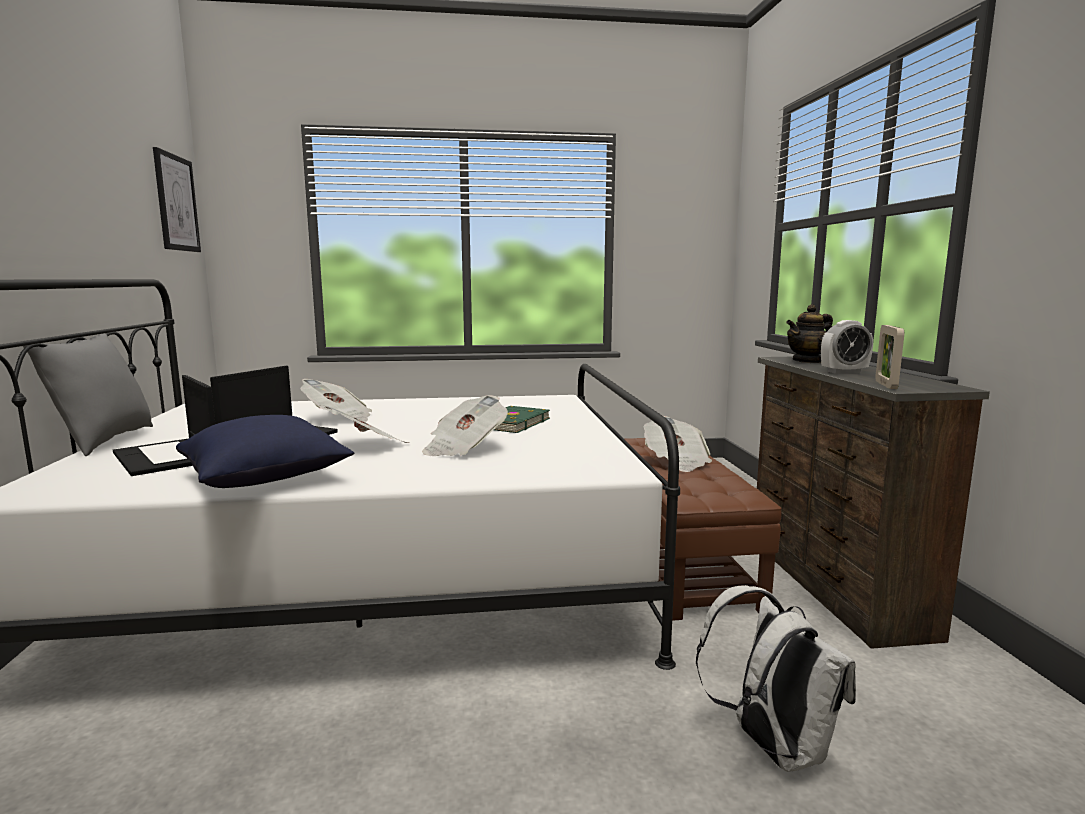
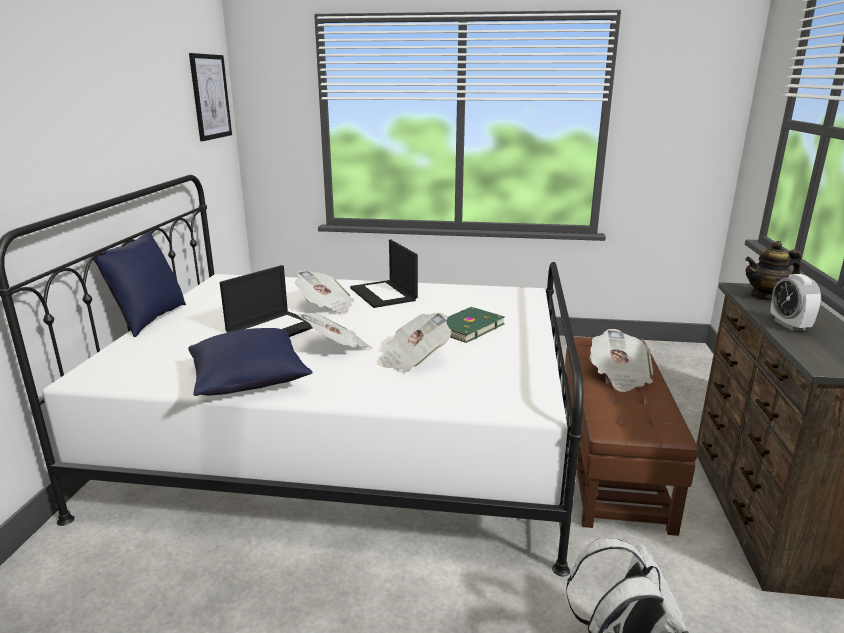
camera: 15 degrees right, 10 degrees up
(102, 441) = (148, 320): grey pillow -> blue pillow
(167, 457) = (188, 345): laptop -> laptop (384, 294)
(844, 372) = (789, 325): alarm clock -> alarm clock turned 75 degrees clockwise
(886, 385) = (815, 357): picture frame -> none

